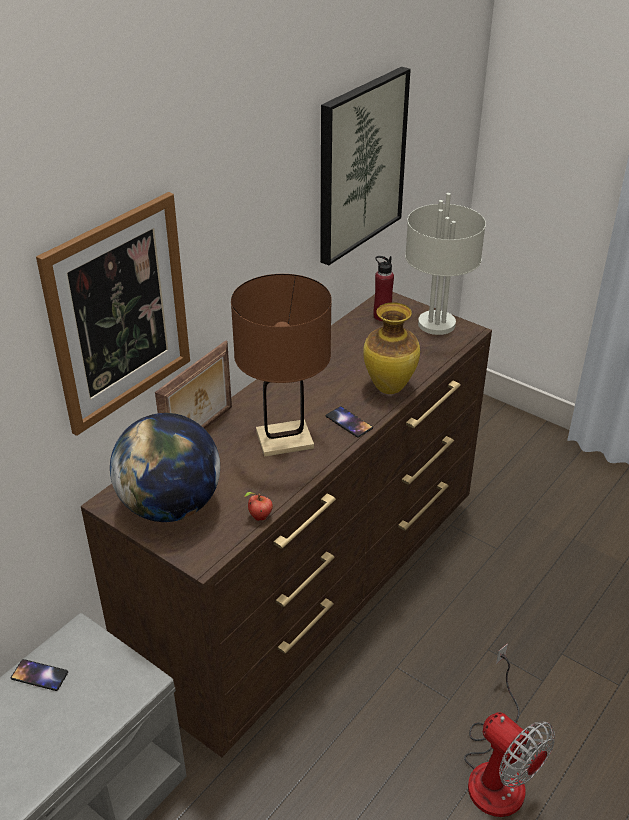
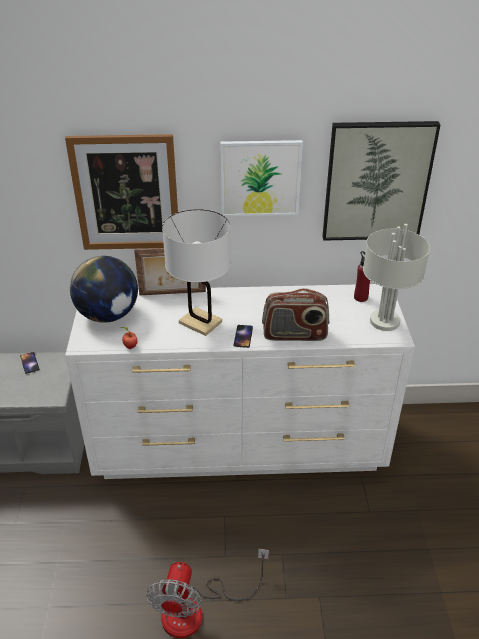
camera: 50 degrees right, 0 degrees up
(261, 213) = (260, 178): none -> picture
(284, 440) = (200, 322): brown table lamp -> white table lamp
(313, 590) = (241, 446): brown dresser -> white dresser
(389, 387) = (294, 334): vase -> radio

